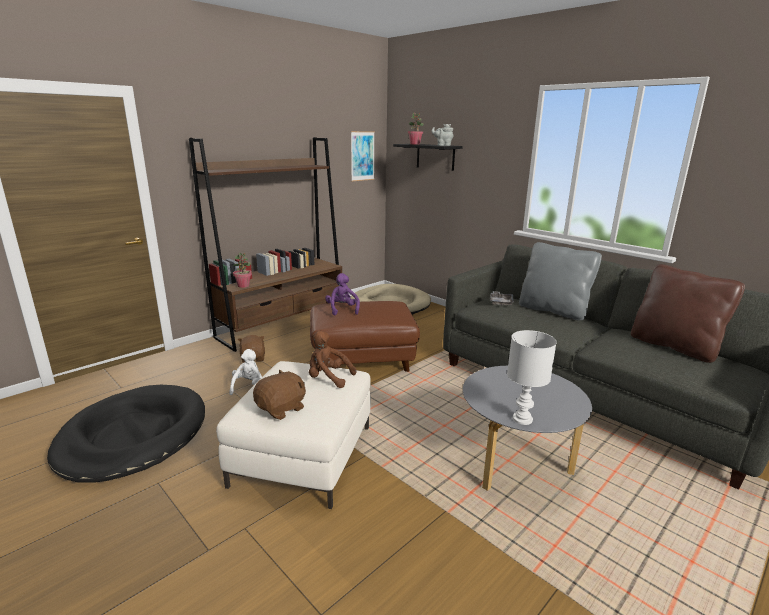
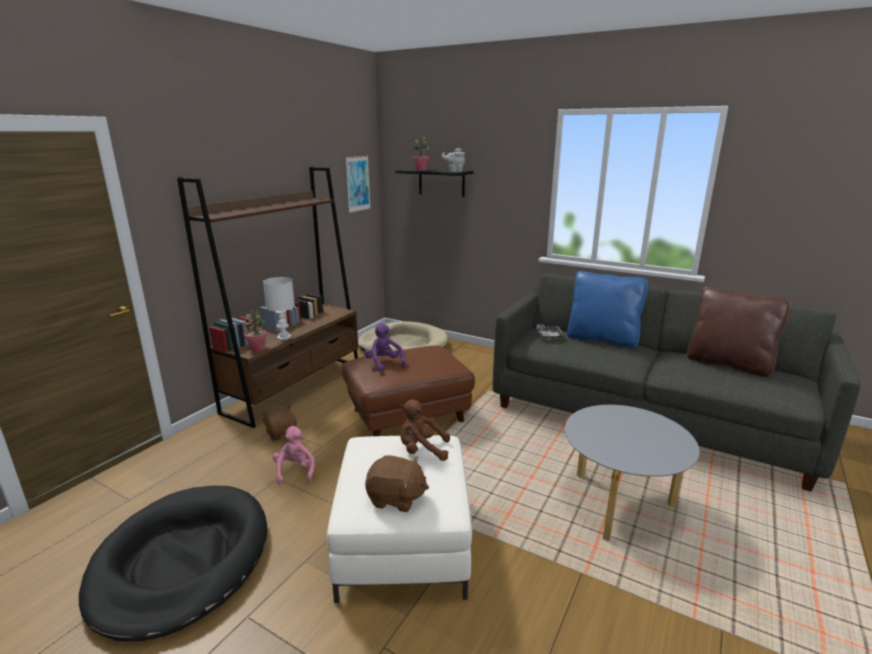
camera: 15 degrees left, 0 degrees up
(248, 387) = (295, 471): white plush toy -> pink plush toy
(282, 409) = (396, 498): brown plush toy -> brown plush toy turned 75 degrees clockwise
(523, 419) = (645, 464): white table lamp -> white table lamp (284, 337)
(553, 310) = (602, 339): grey pillow -> blue pillow

